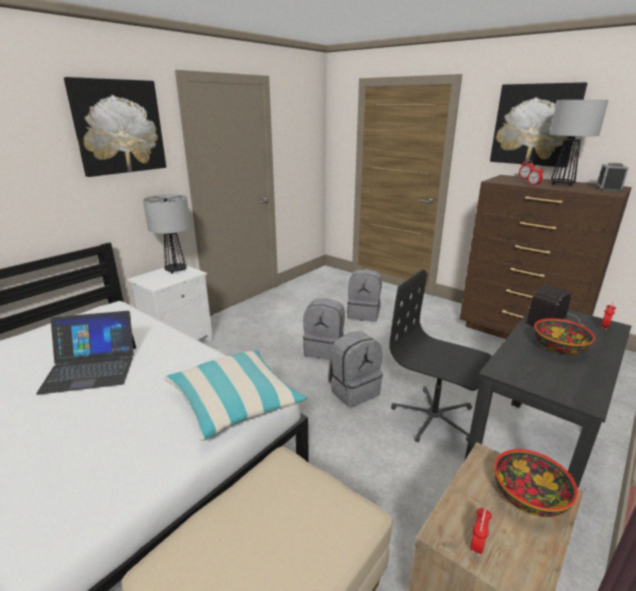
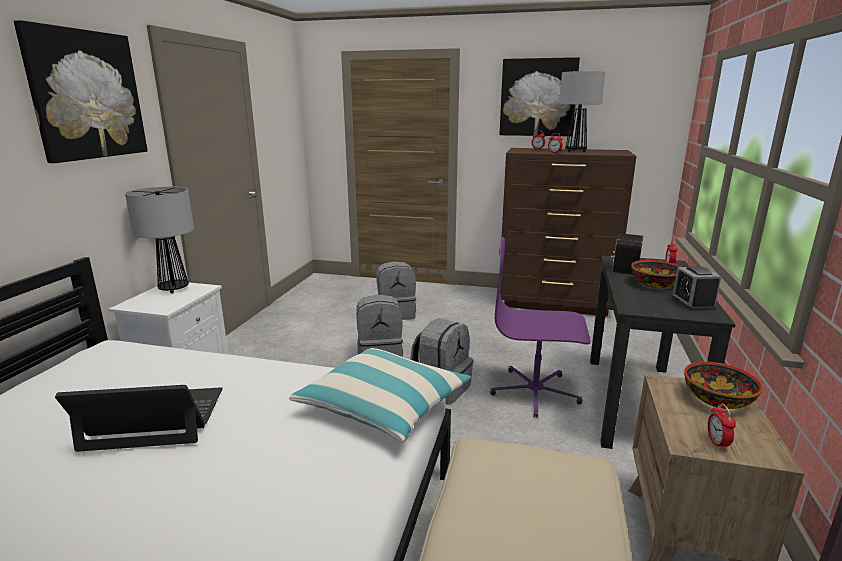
camera: 25 degrees left, 5 degrees down
(91, 368) = (154, 419): laptop -> laptop turned 150 degrees counterclockwise
(434, 417) = (535, 392): black office chair -> purple office chair
(608, 189) = (615, 152): alarm clock -> alarm clock (692, 303)

